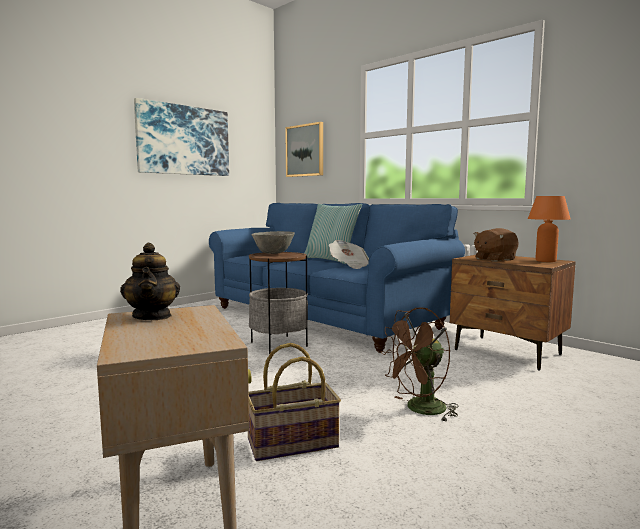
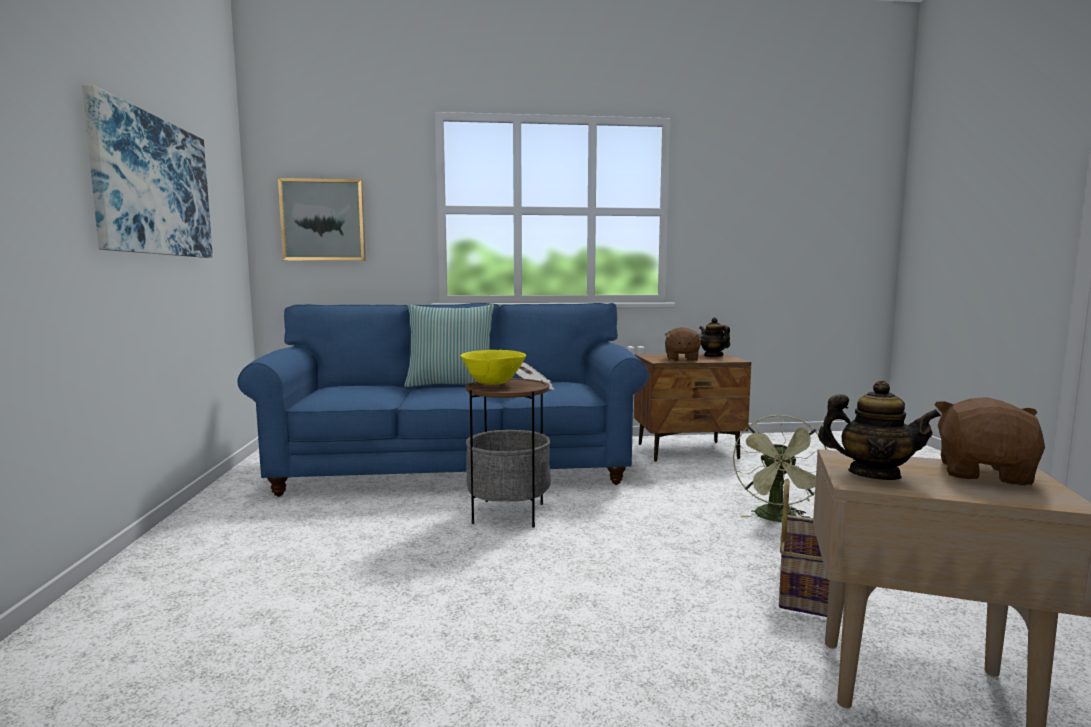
camera: 50 degrees left, 0 degrees up
(192, 335) = (985, 473): none -> brown plush toy
(273, 253) = (493, 384): grey bowl -> yellow bowl
(420, 410) = (778, 519): brown fan -> green fan
(545, 261) = (713, 356): orange table lamp -> teapot

